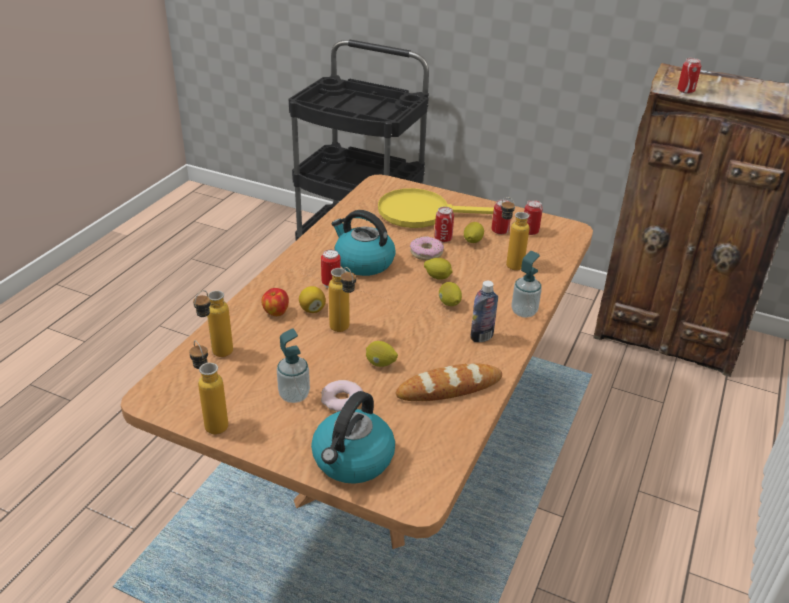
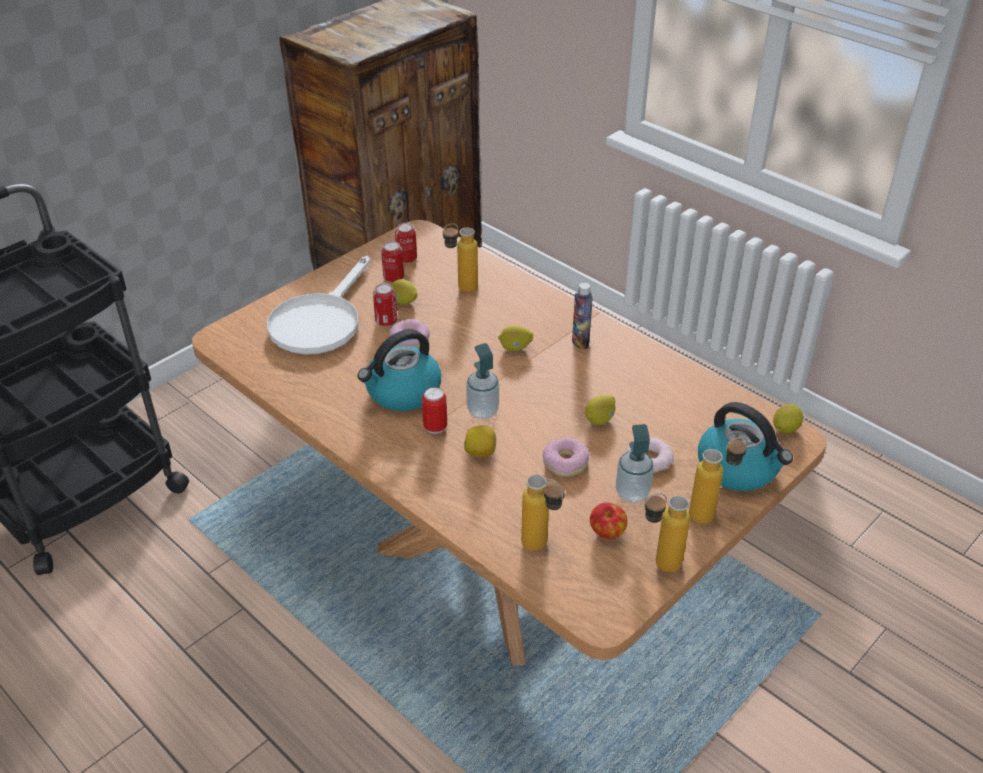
camera: 70 degrees left, 5 degrees up
(275, 312) = (473, 484): apple -> apple (607, 533)
(317, 353) = (565, 462): none -> donut
(343, 331) = (533, 435): bottle -> bottle (711, 514)
(424, 213) = (320, 321): yellow frying pan -> white frying pan
(437, 277) = (462, 344): lemon -> lemon (784, 429)
(449, 387) = (651, 382): bread -> none
(524, 312) = (550, 304): soap dispenser -> soap dispenser (482, 411)
(685, 91) = (366, 47): can -> none

